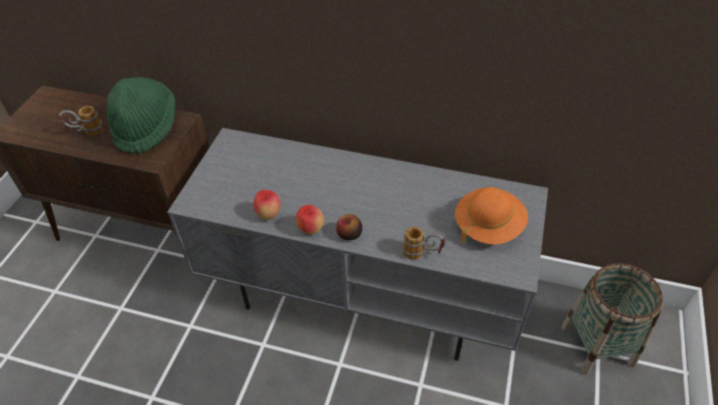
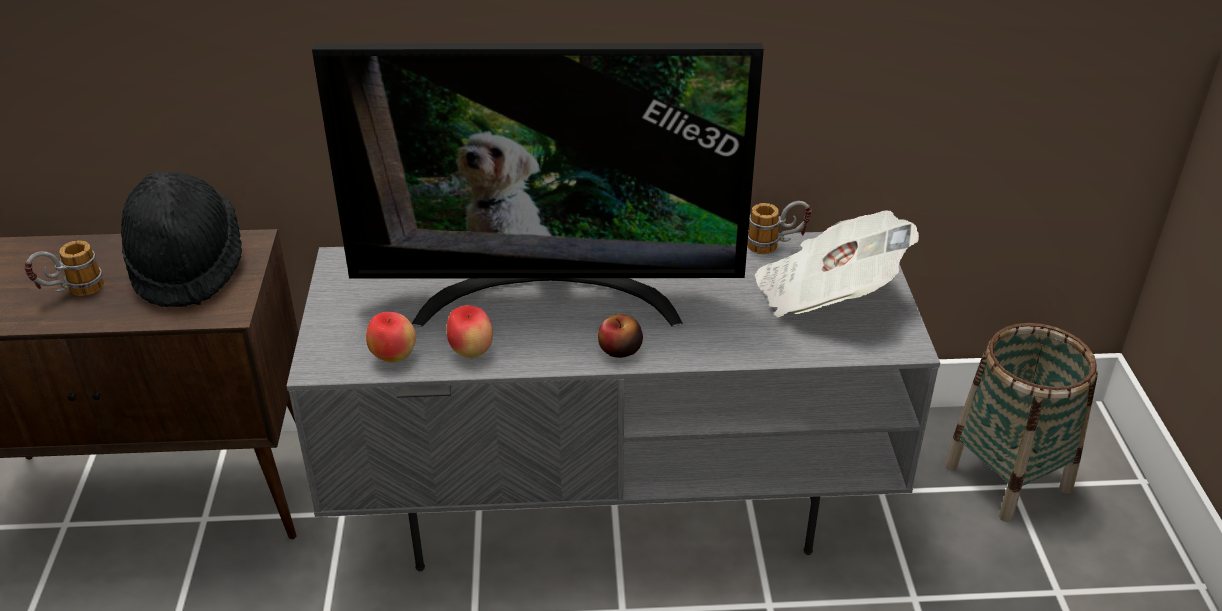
camera: 20 degrees left, 10 degrees down
(146, 128) = (187, 266): green hat -> black hat
(311, 229) = (553, 357): apple -> apple (393, 357)
(327, 188) = (549, 296): none -> television
(422, 254) = (749, 351): mug -> mug (776, 246)
(488, 226) = (826, 295): orange hat -> newspaper

